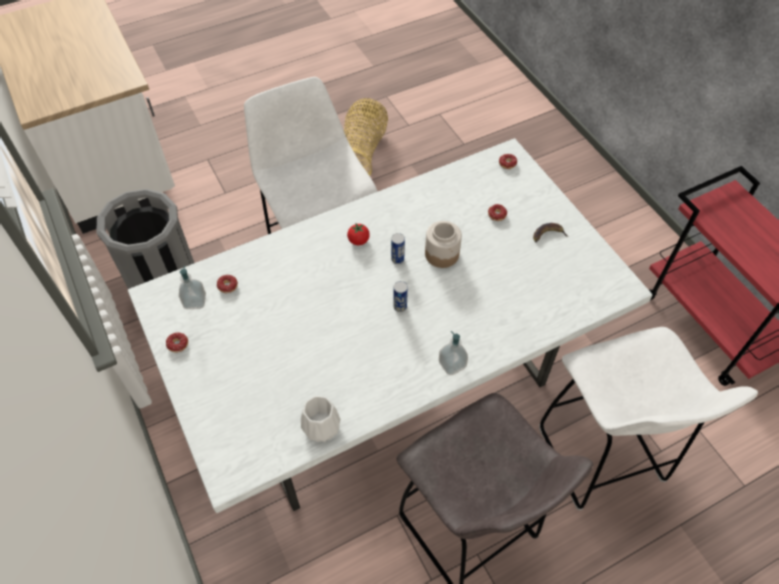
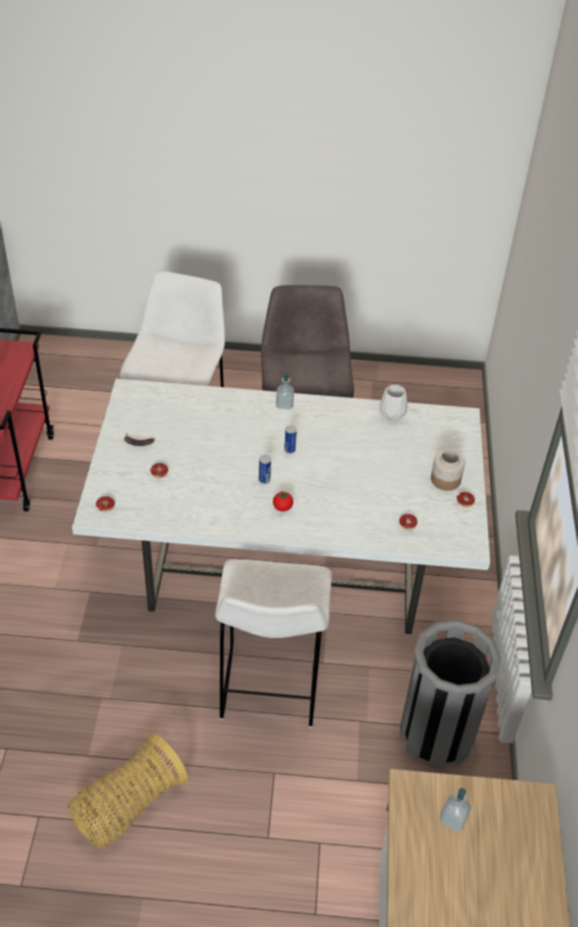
camera: 150 degrees left, 10 degrees down
(195, 301) = (439, 525): soap dispenser -> soap dispenser (453, 819)
(442, 254) = (228, 467): jar -> jar (445, 480)

